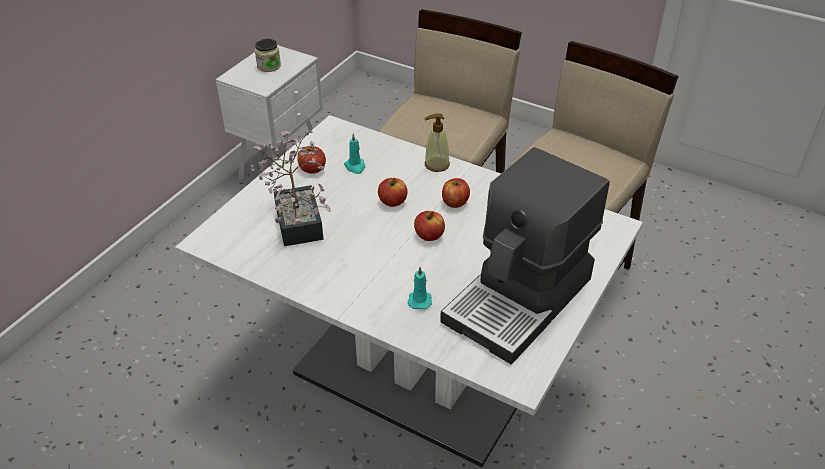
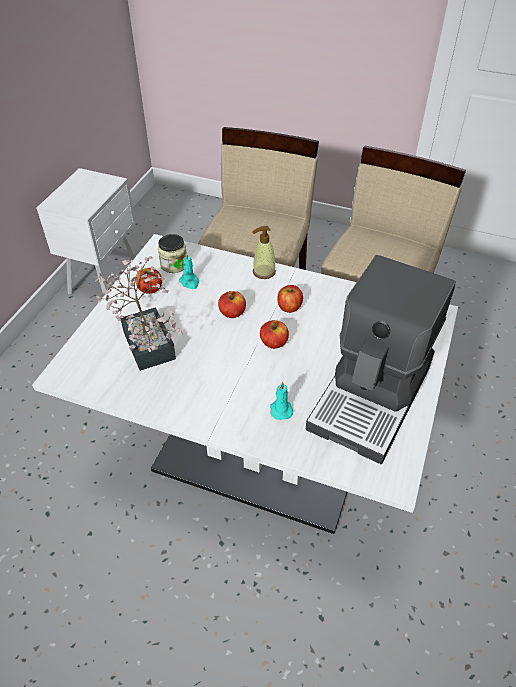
camera: 10 degrees left, 5 degrees up
(269, 66) = (84, 190): jar -> jar (174, 264)

